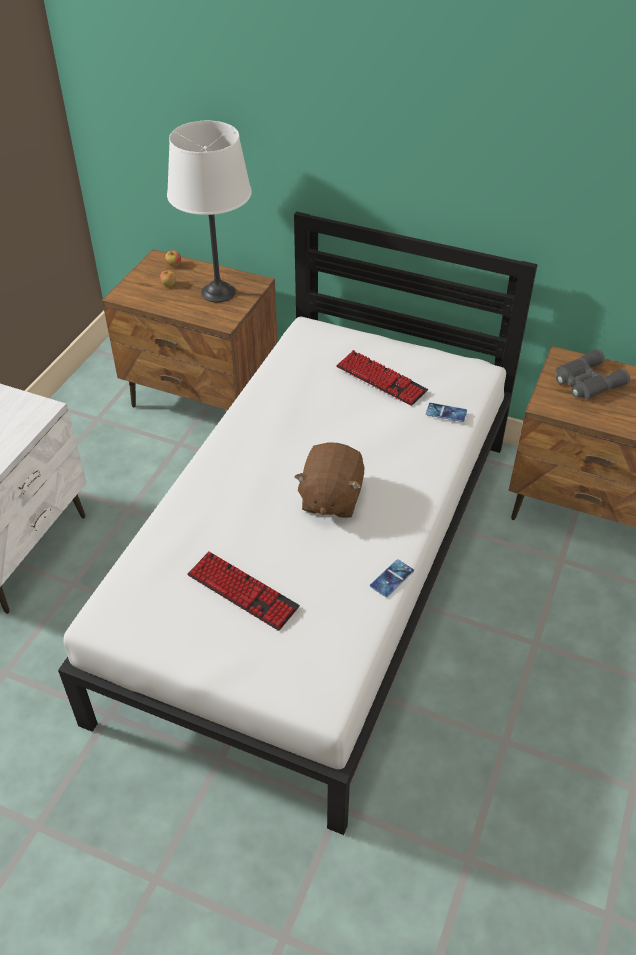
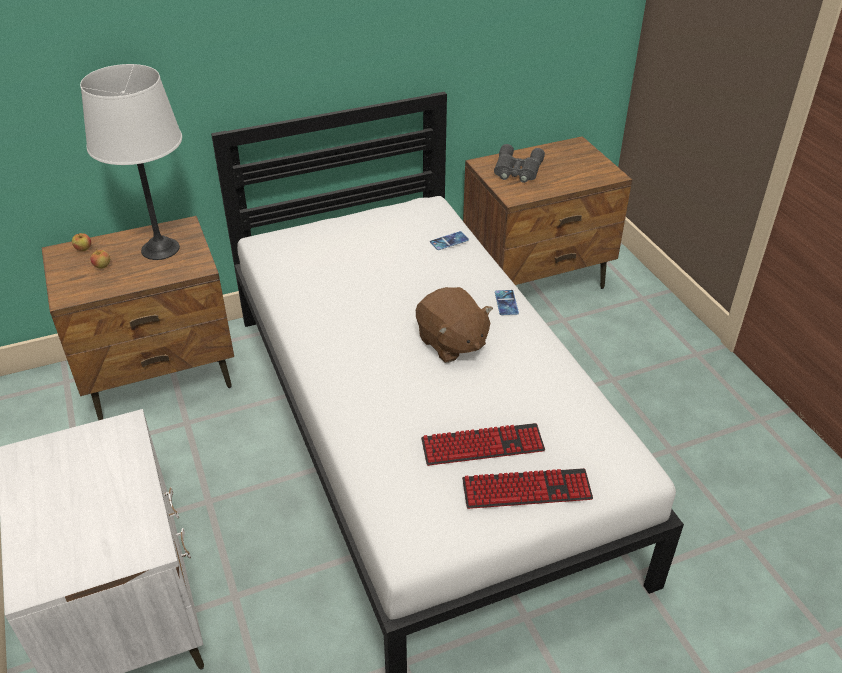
camera: 45 degrees left, 5 degrees down
(381, 379) = (374, 245): keyboard -> keyboard (526, 490)
(392, 578) = (564, 364): phone -> phone (506, 303)

